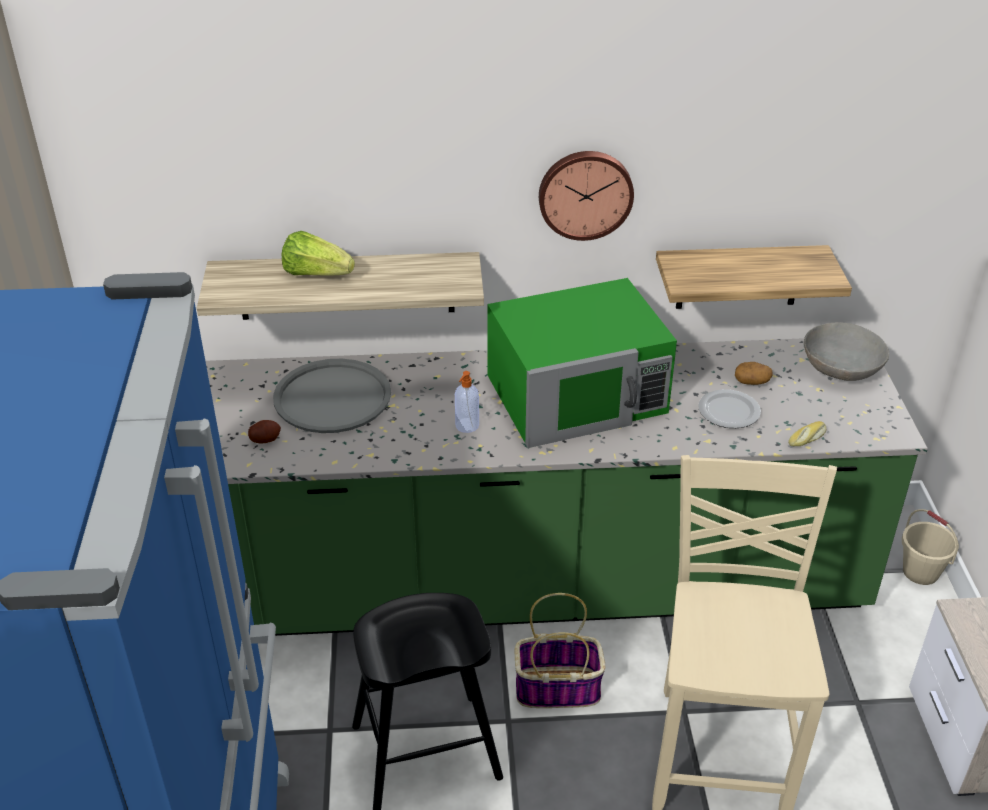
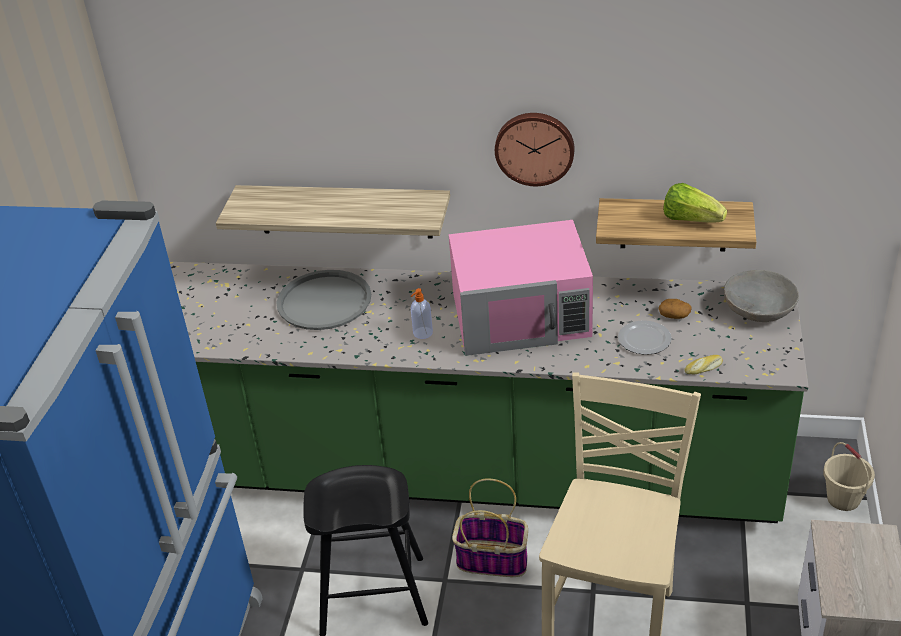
camera: 15 degrees right, 0 degrees up
(265, 439) = (263, 330): potato -> none
(316, 274) = (314, 201): lettuce -> lettuce (691, 219)
(578, 395) = (522, 315): green microwave -> pink microwave

